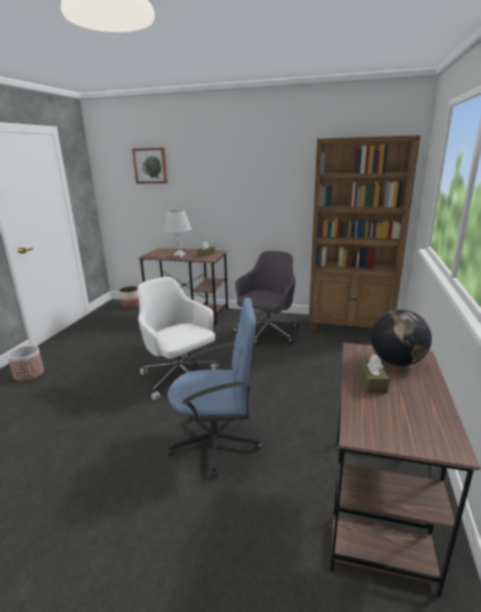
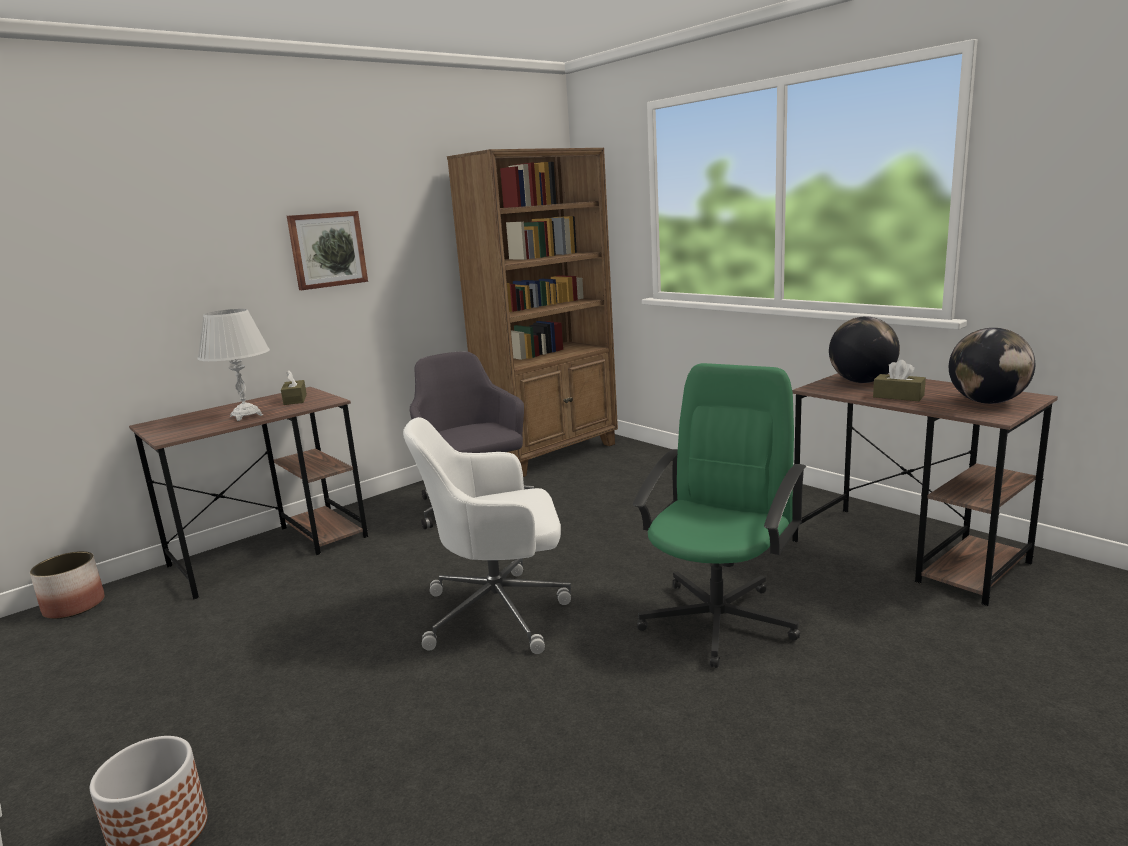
camera: 55 degrees left, 5 degrees down
(150, 165) = (77, 218): picture -> picture (327, 250)
(216, 442) = (719, 619): blue office chair -> green office chair
(402, 426) = (987, 402): none -> globe

